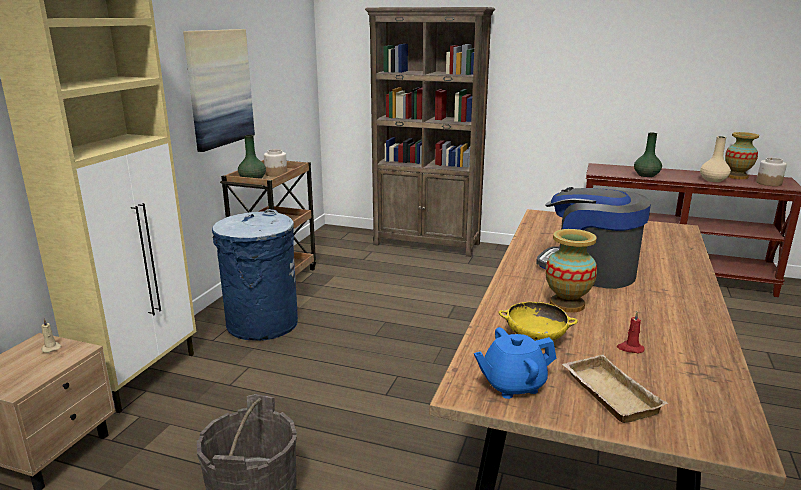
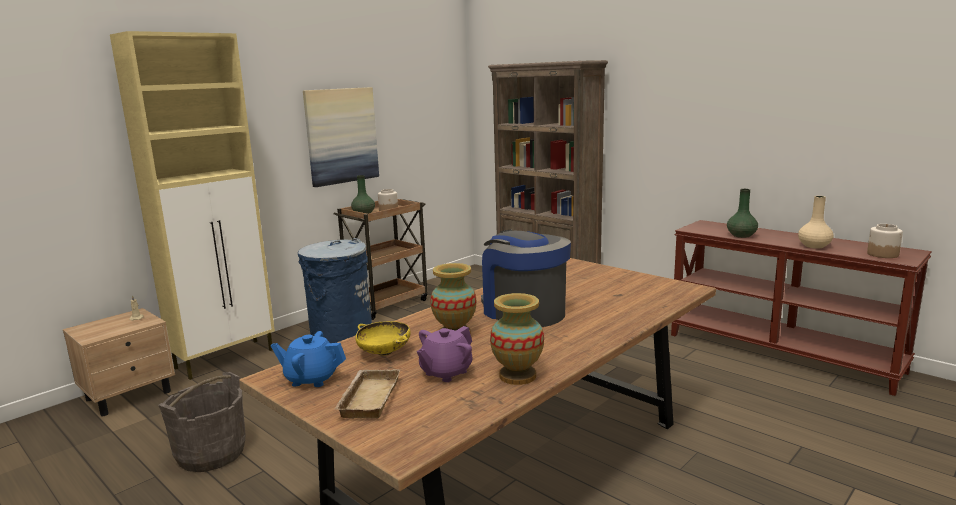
camera: 25 degrees right, 5 degrees down
(630, 348) = (445, 372): red candle -> purple teapot
(737, 176) = (853, 245): vase -> vase (517, 376)

